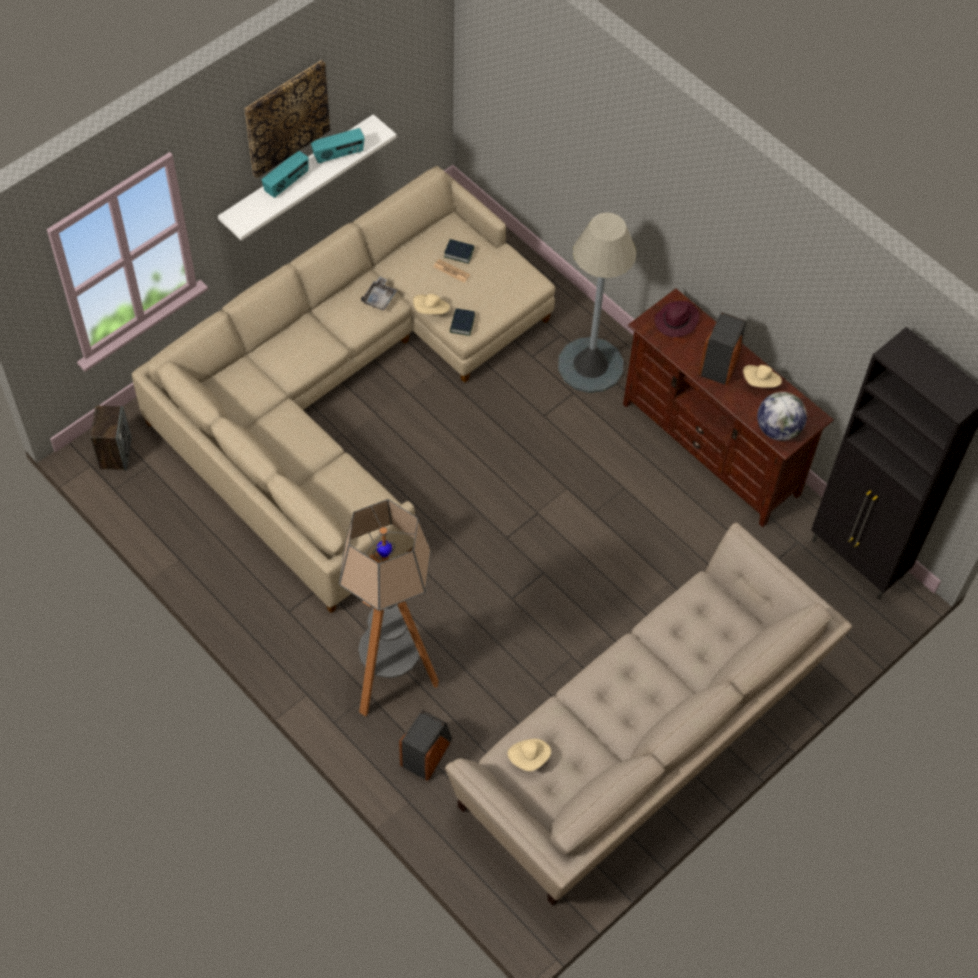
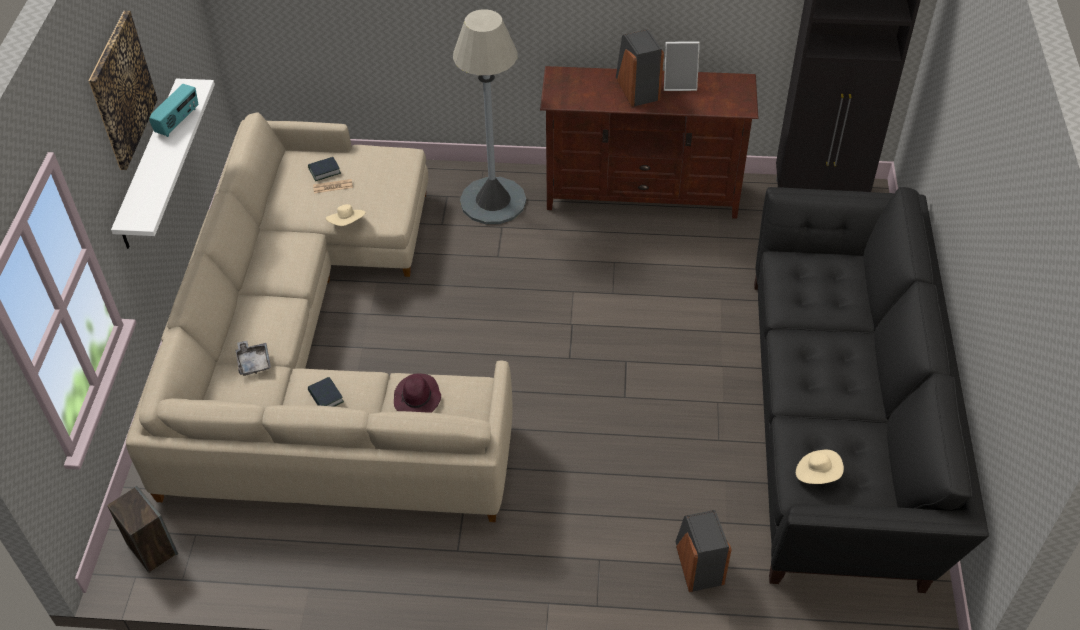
camera: 40 degrees left, 10 degrees down
(287, 183) = (152, 168): radio -> none
(379, 298) = (293, 243): grey tray -> grey tray (253, 362)
(391, 679) = (603, 532): floor lamp -> none
(462, 324) = (383, 217): book -> book (326, 397)
(641, 748) = (841, 424): beige sofa -> black sofa
(676, 321) = (572, 85): purple hat -> purple hat (417, 399)
(760, 382) = (680, 83): beige hat -> picture frame
(777, 429) = (729, 103): globe -> none

